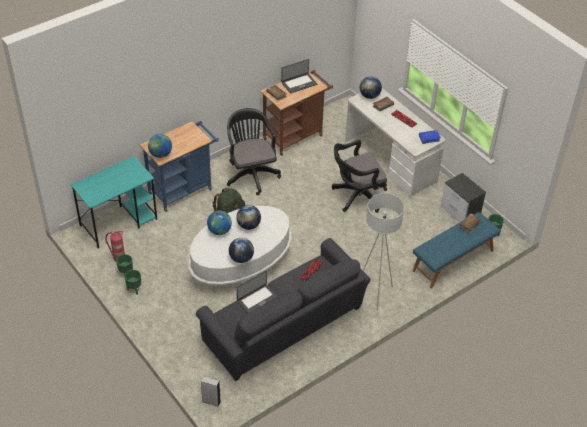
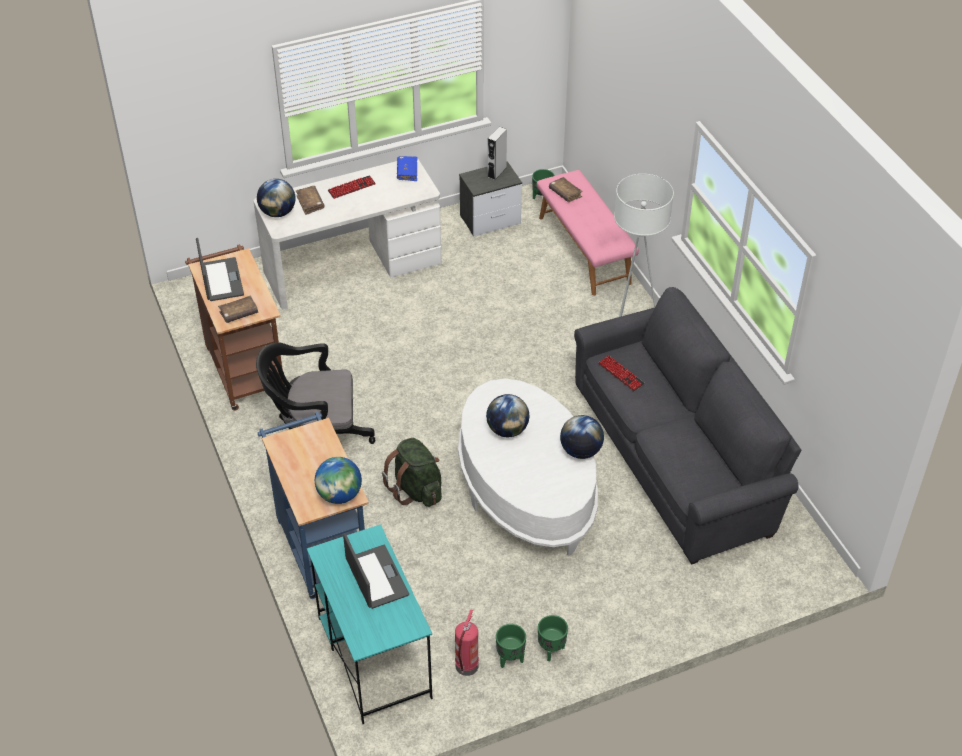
camera: 75 degrees left, 0 degrees up
(211, 401) = (808, 573): grey speaker -> grey speaker (496, 172)
(219, 231) = (509, 470): globe -> none
(257, 299) = (669, 448): laptop -> laptop (376, 577)
(356, 196) = (420, 322): black office chair -> none
(453, 261) = (585, 250): blue bench -> pink bench

